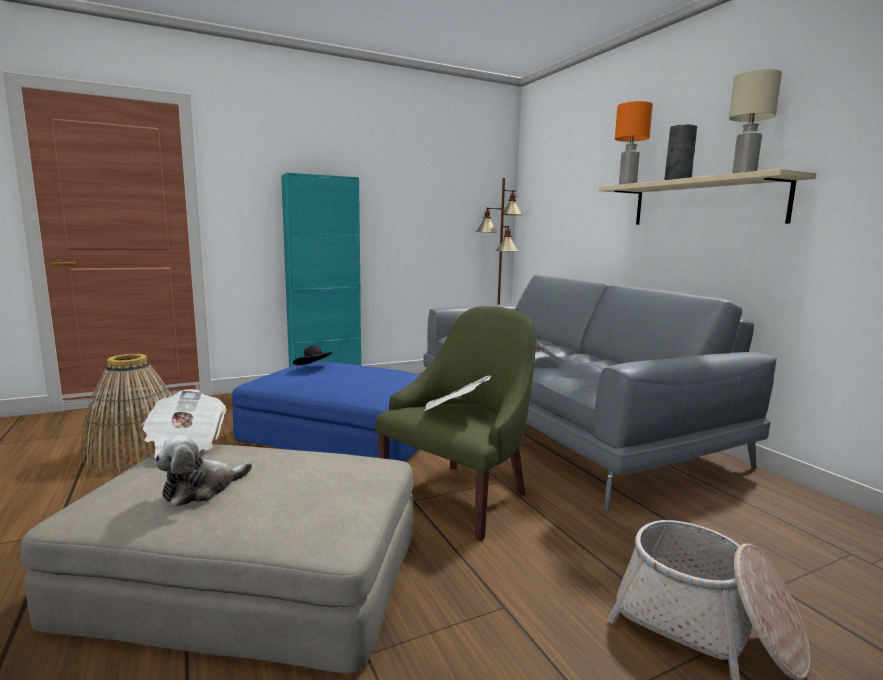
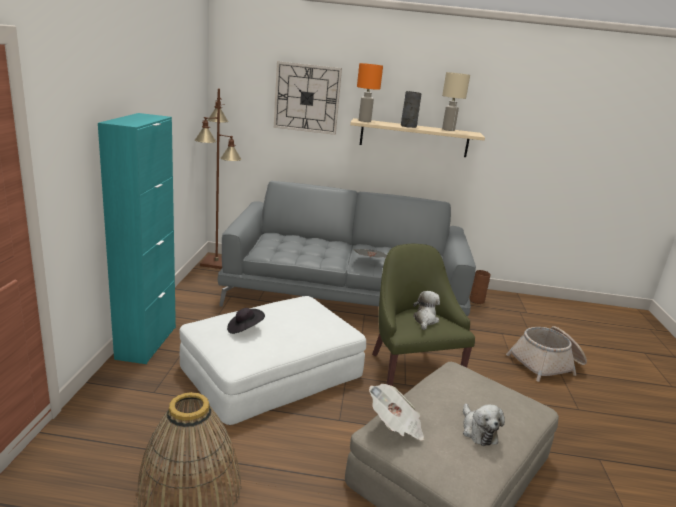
camera: 60 degrees left, 10 degrees up
(344, 433) = (272, 370): blue ottoman -> white ottoman
(454, 411) = (425, 320): newspaper -> plush toy
(587, 174) = (307, 98): none -> wall clock
(773, 502) = (476, 300): none -> brown vase

